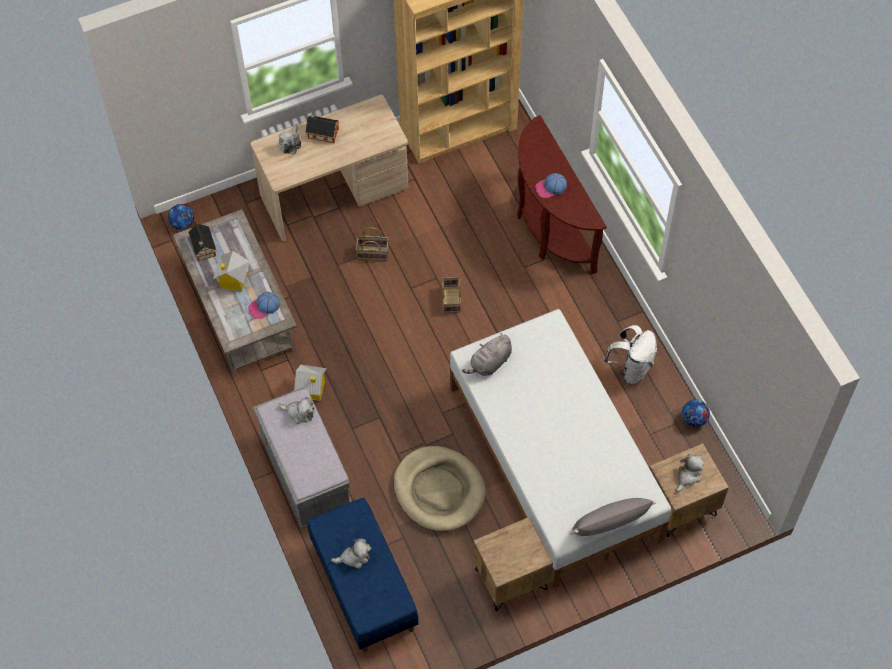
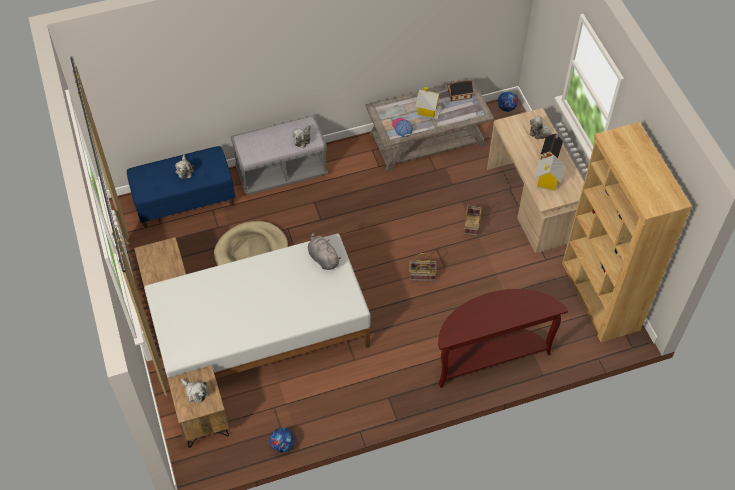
camera: 95 degrees right, 5 degrees down
(311, 390) = (350, 179): toy house -> toy house (547, 181)
(551, 187) = (485, 310): cap -> none
(610, 522) = (164, 325): grey pillow -> none
(631, 368) = (340, 402): white backpack -> none

